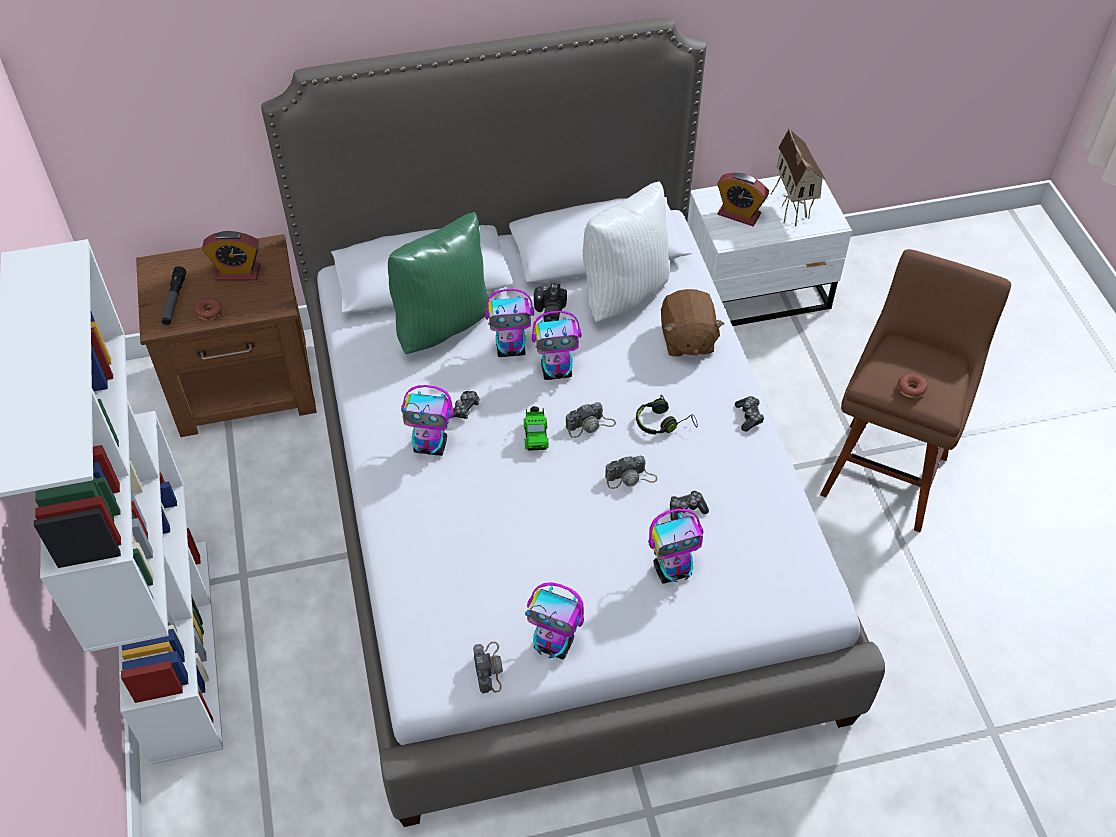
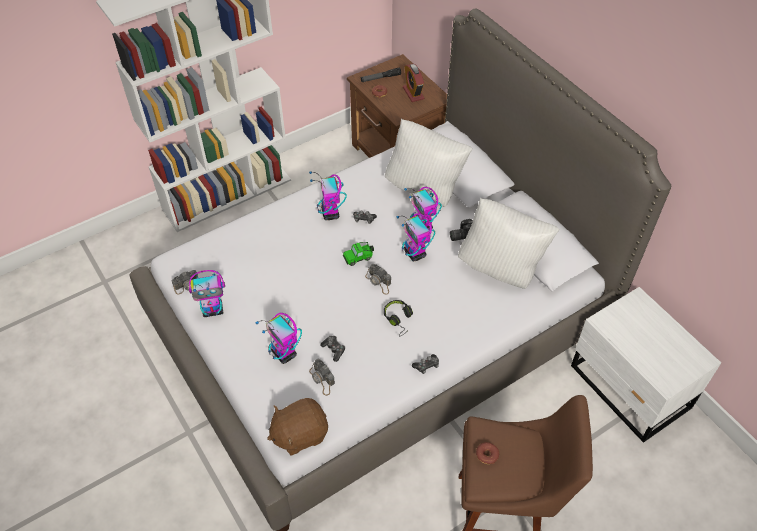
camera: 70 degrees right, 0 degrees up
(442, 324) = (425, 189): green pillow -> white pillow
(554, 644) = (213, 310): toy robot -> toy robot turned 105 degrees counterclockwise
(630, 478) = (347, 314): camera -> camera (322, 379)
(687, 339) = (478, 314): brown plush toy -> brown plush toy (299, 434)
(739, 214) = (633, 322): alarm clock -> none
(792, 209) = (662, 354): toy house -> none

